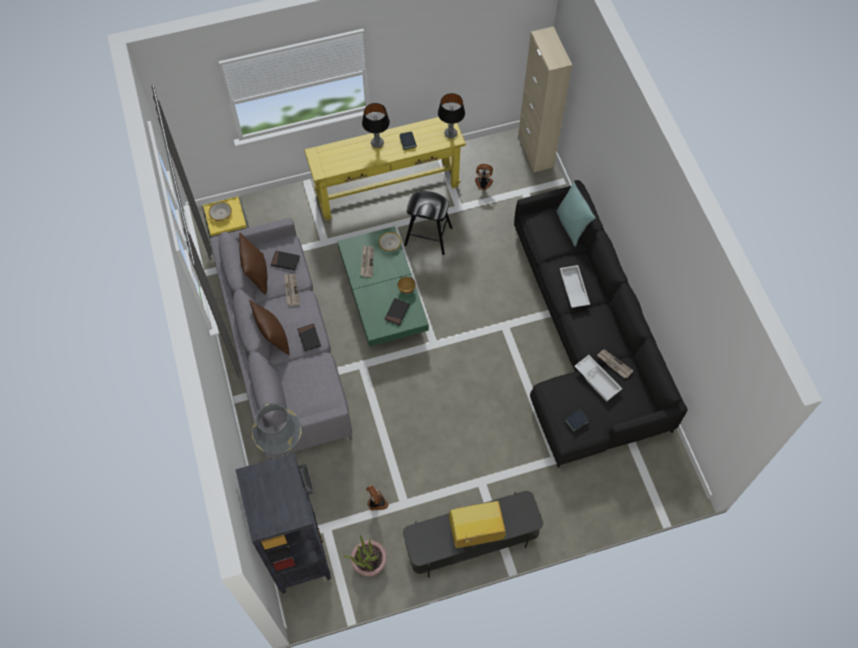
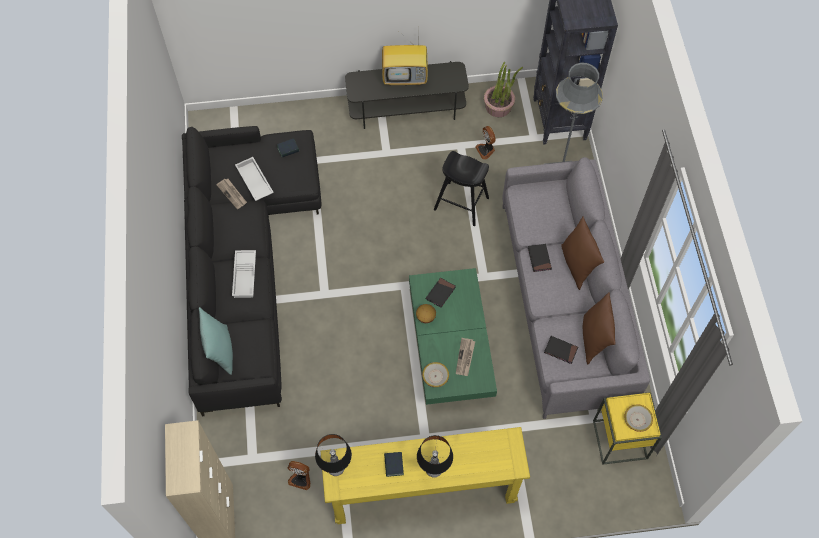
camera: 170 degrees left, 0 degrees up
(291, 290) = (555, 315): newspaper -> none
(428, 236) = (385, 415): black stool -> black stool (461, 204)

